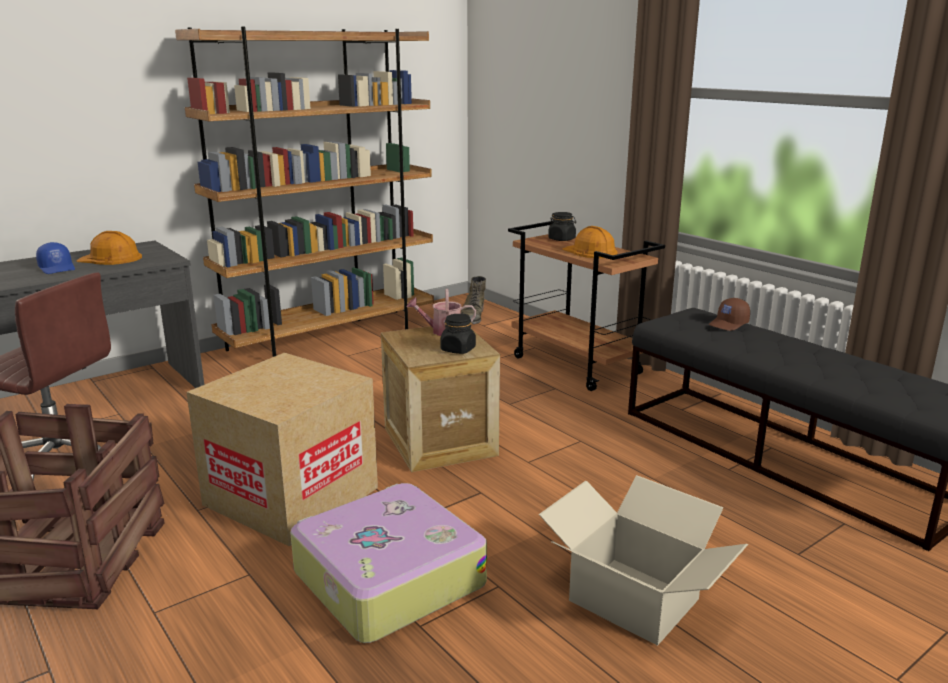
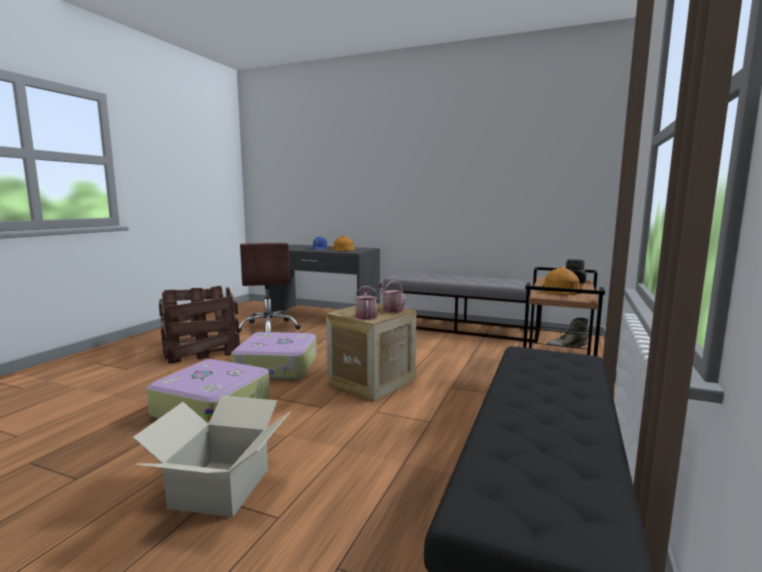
camera: 60 degrees right, 10 degrees down
(291, 496) = (277, 367): cardboard box -> suitcase
(330, 337) = (461, 327): brown bookcase -> grey bench
(458, 349) = (366, 316): black jar -> watering can
(729, 324) = (578, 372): brown cap -> none

